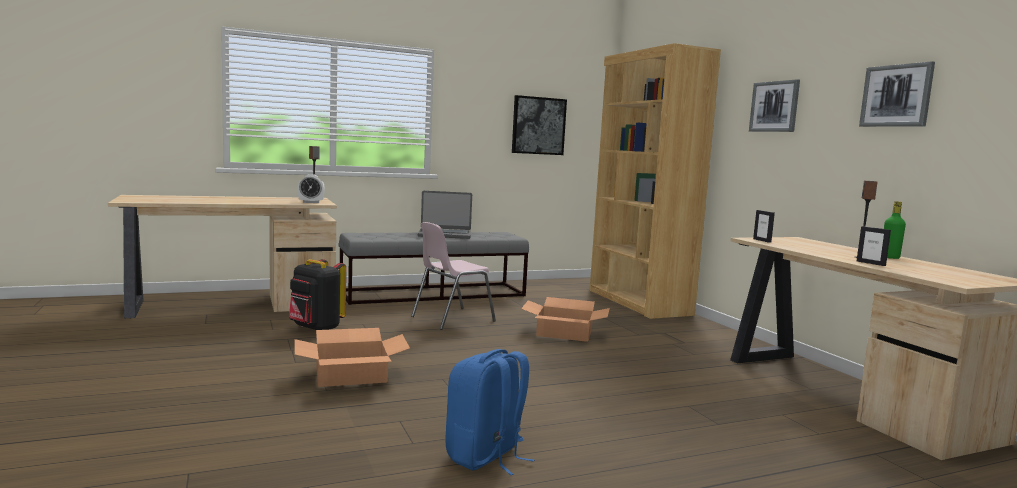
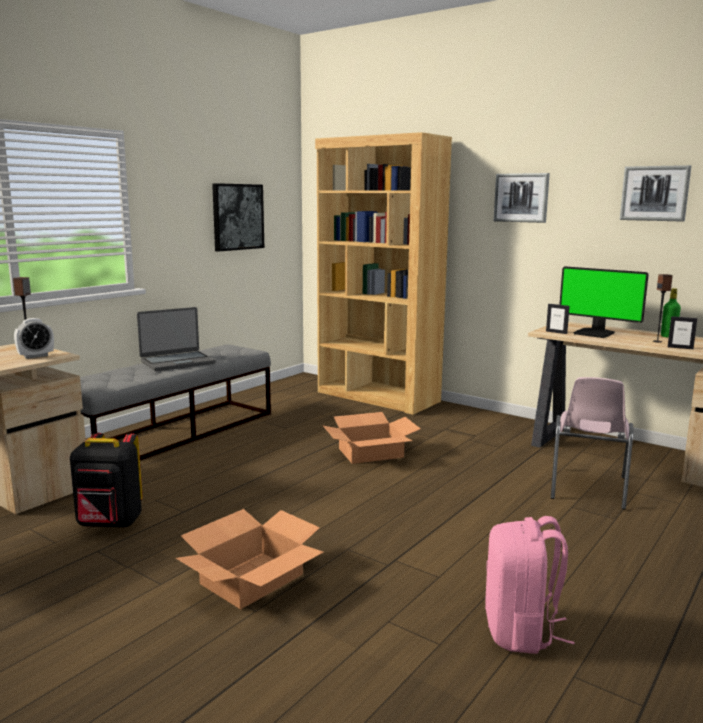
camera: 30 degrees left, 5 degrees up
(451, 319) = (242, 465): pink chair -> pink chair (587, 488)
(486, 457) = (520, 631): blue backpack -> pink backpack
(805, 246) = (595, 333): none -> monitor

